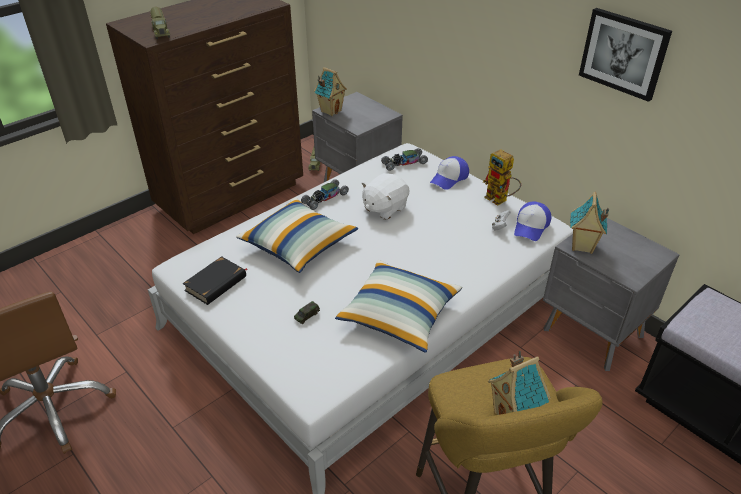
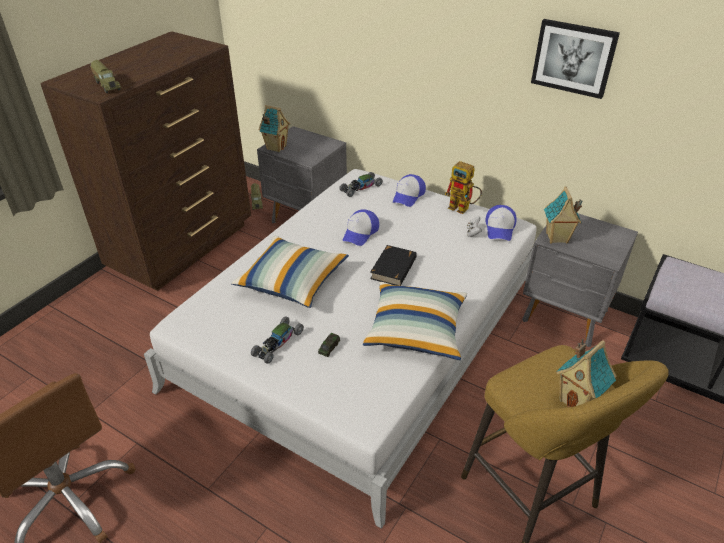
camera: 15 degrees left, 0 degrees up
(216, 283) = (225, 333): black book -> black book (394, 268)
(325, 198) = (299, 232): toy car -> toy car (277, 343)
(384, 208) = (360, 233): white plush toy -> cap

